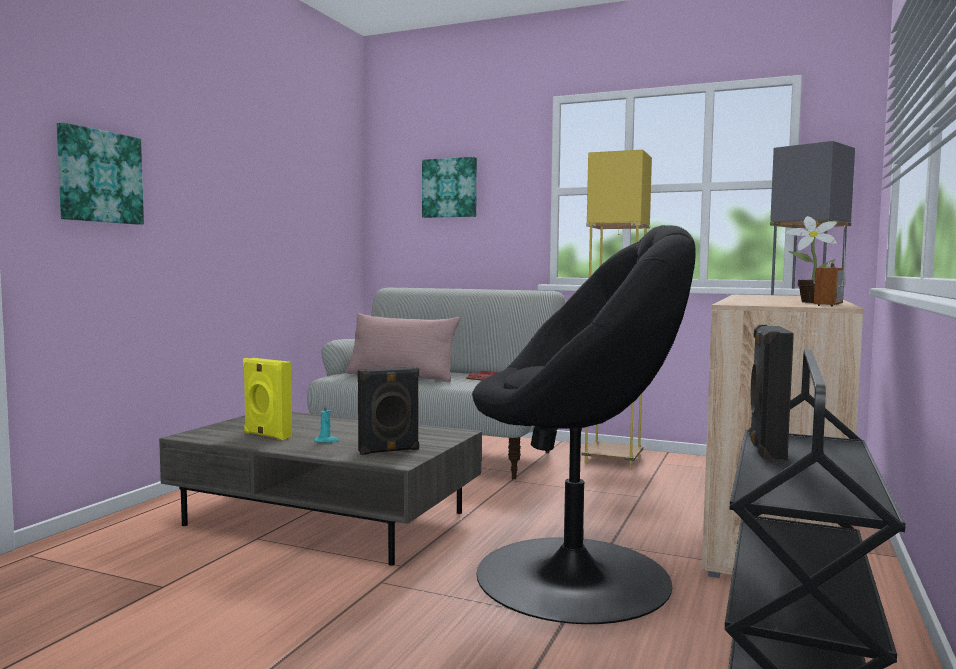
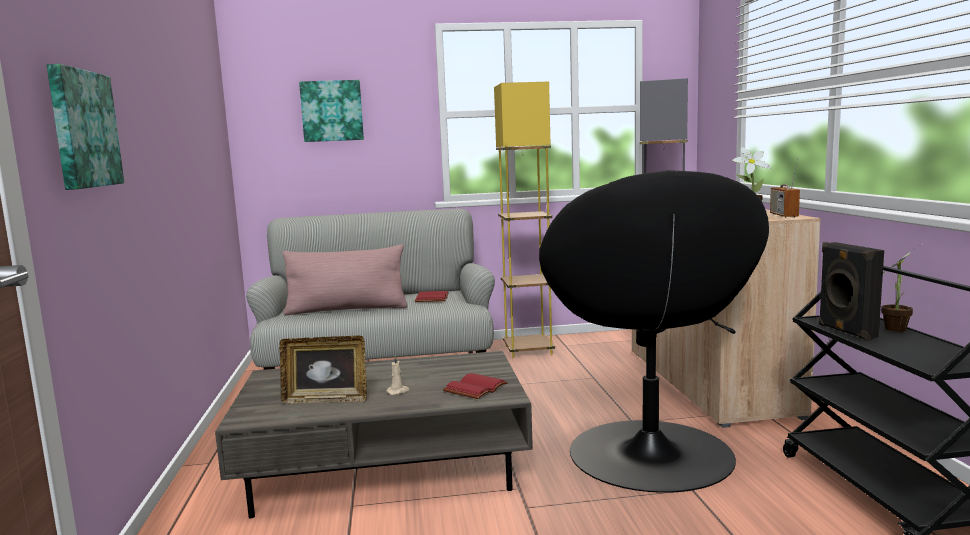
camera: 30 degrees left, 5 degrees up
(266, 435) = (326, 399): yellow speaker -> picture frame
(326, 441) = (398, 391): turquoise candle -> beige candle
(389, 451) = (475, 388): black speaker -> red book
(576, 576) = (650, 454): black armchair -> black armchair turned 120 degrees clockwise
(850, 459) = (897, 328): none -> potted plant

